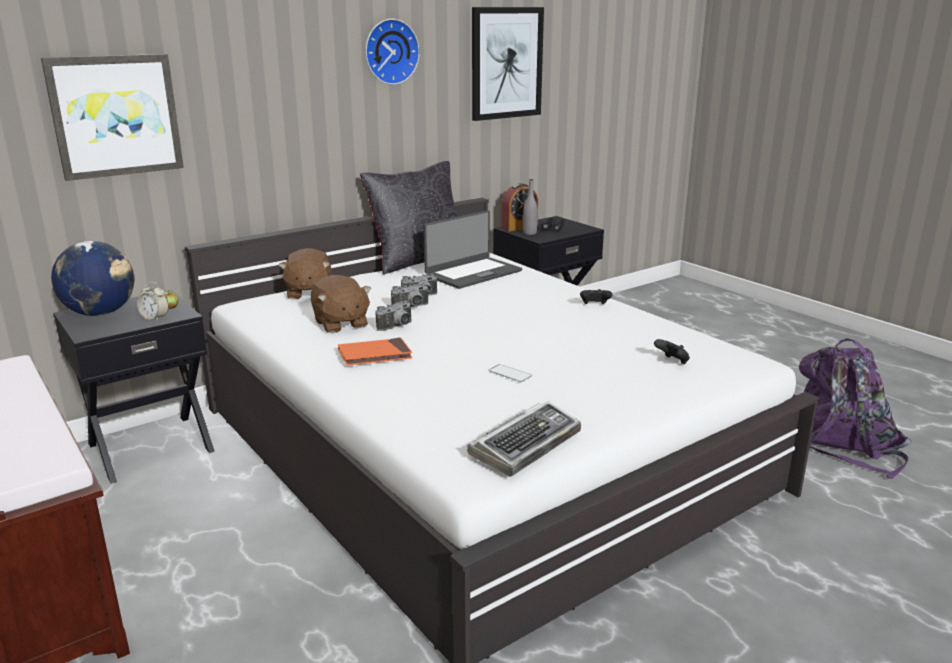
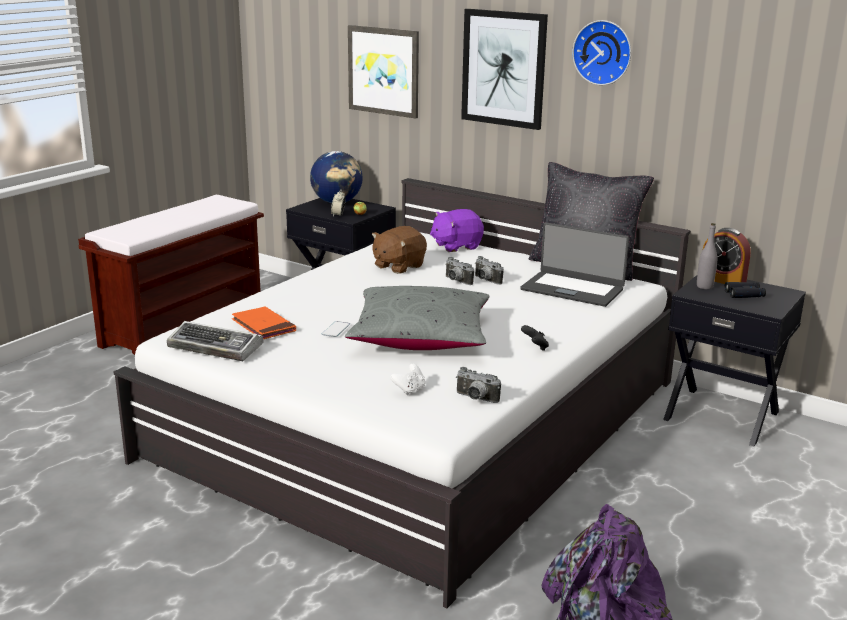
camera: 70 degrees right, 0 degrees up
(308, 293) = (456, 246): brown plush toy -> purple plush toy
(375, 355) = (343, 285): orange book -> orange book (263, 326)
(397, 327) = (406, 283): camera -> camera (475, 399)
(506, 63) = (752, 84): picture -> picture (504, 68)
(548, 341) = (420, 337): none -> grey pillow
(672, 362) = (409, 390): black game controller -> white game controller

